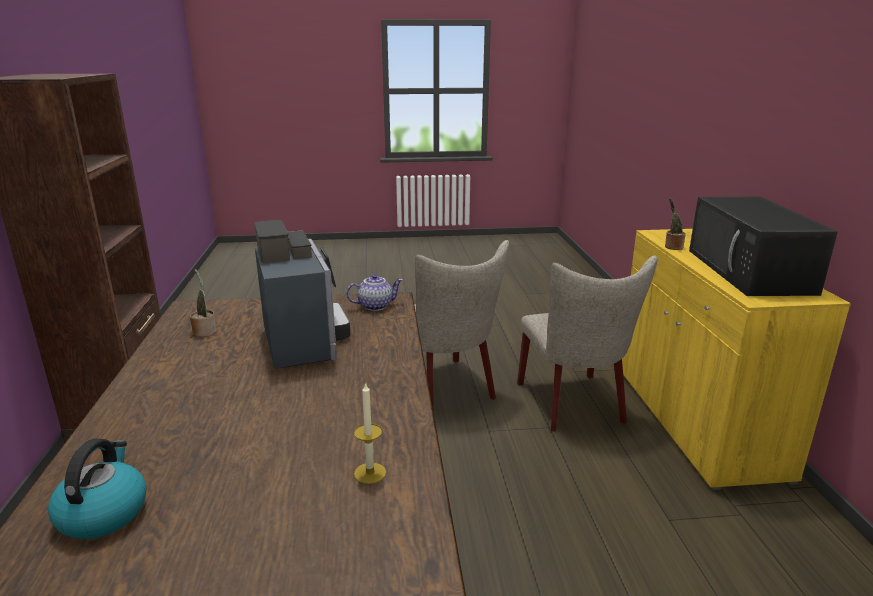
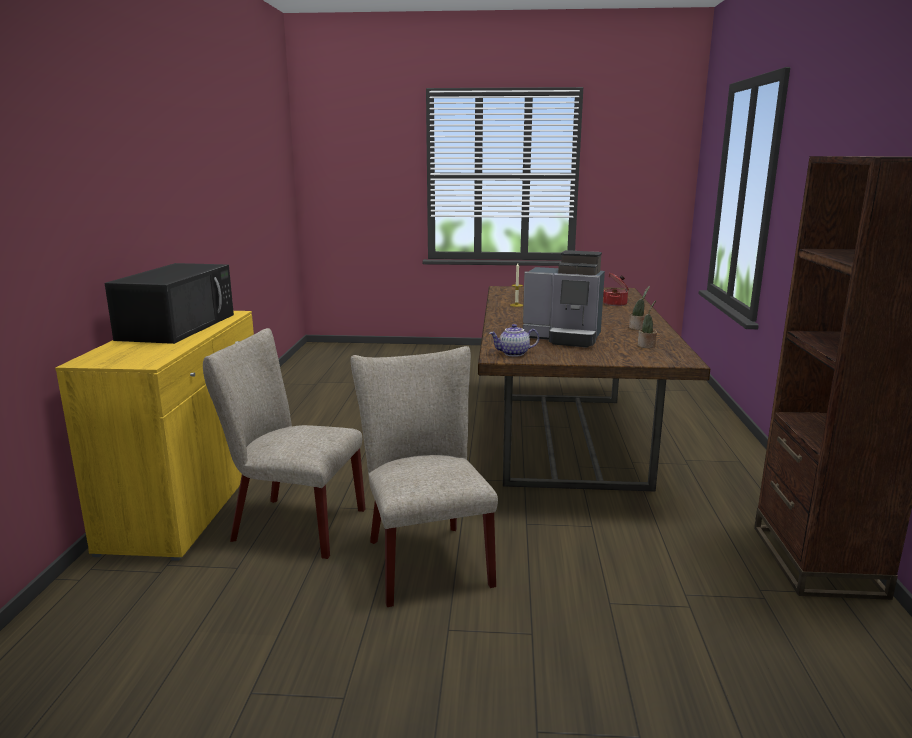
camera: 170 degrees left, 5 degrees down
(103, 513) = (615, 304): kettle -> cooking pot
(305, 342) = (564, 338): coffee machine -> coffee machine turned 60 degrees counterclockwise
(574, 405) = (290, 524): beige chair -> beige chair turned 75 degrees counterclockwise
(672, 247) = (179, 347): potted plant -> potted plant (638, 328)

